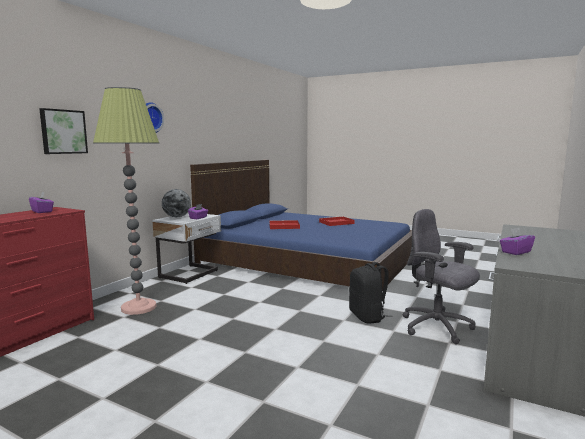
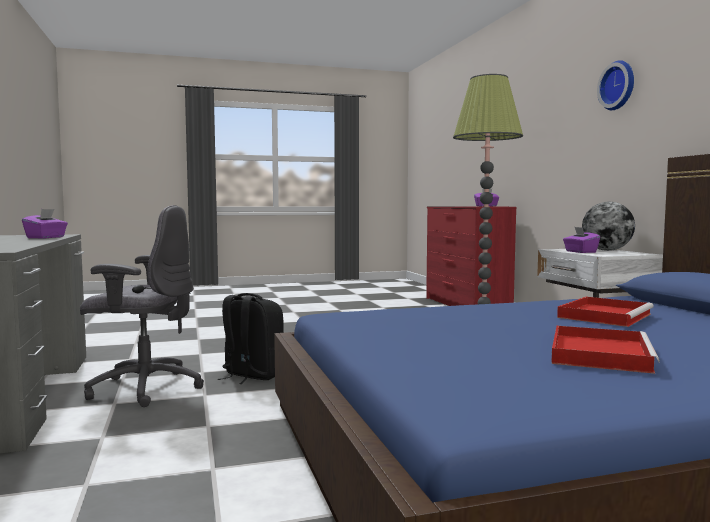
camera: 135 degrees right, 5 degrees down
(63, 131) = (532, 130): picture -> none

